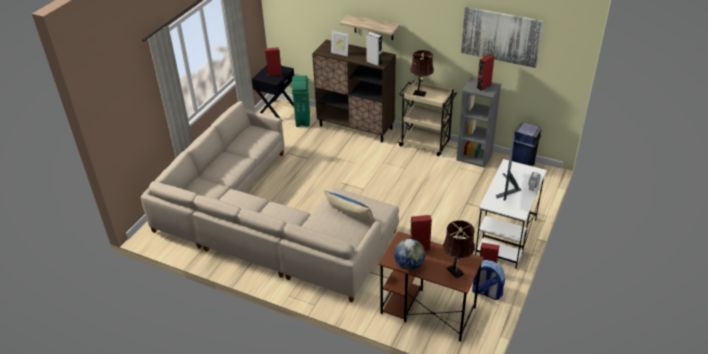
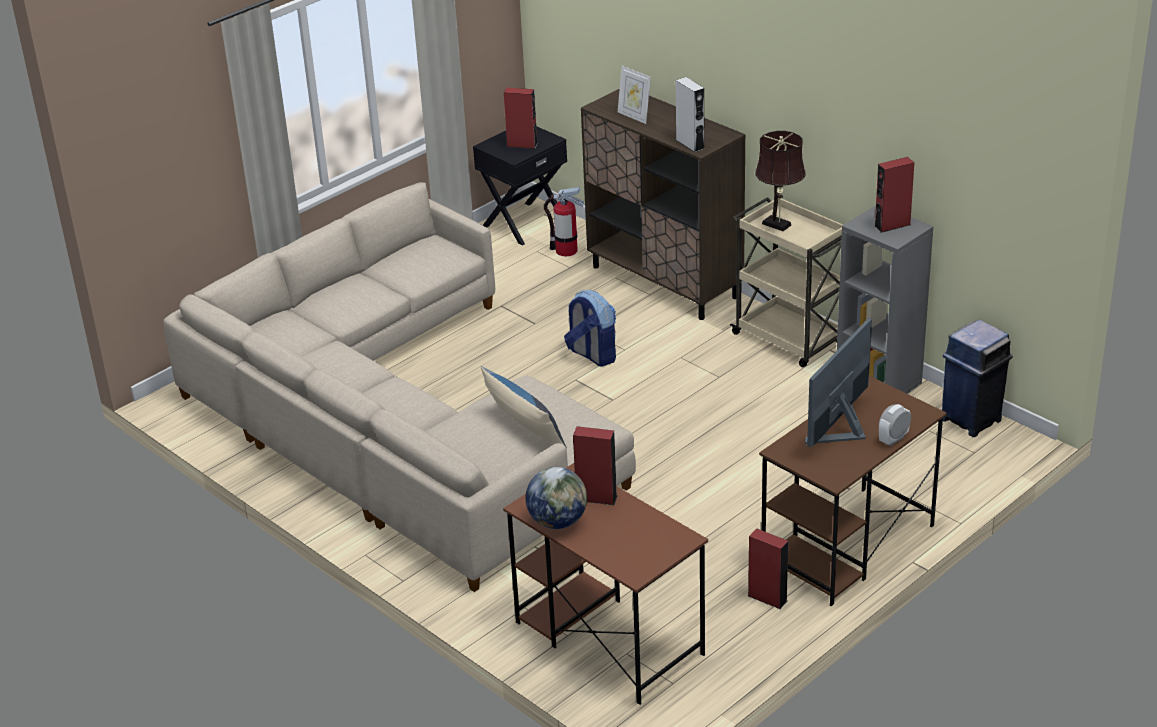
camera: 20 degrees right, 5 degrees down
(303, 120) = (566, 250): green trash can -> fire extinguisher
(373, 27) = (708, 72): shelf -> none
(456, 272) = (637, 553): brown table lamp -> none
(486, 292) = (743, 633): backpack -> backpack (592, 355)
(501, 36) = (933, 122): picture -> none
(506, 238) = (847, 546): white desk -> brown desk

